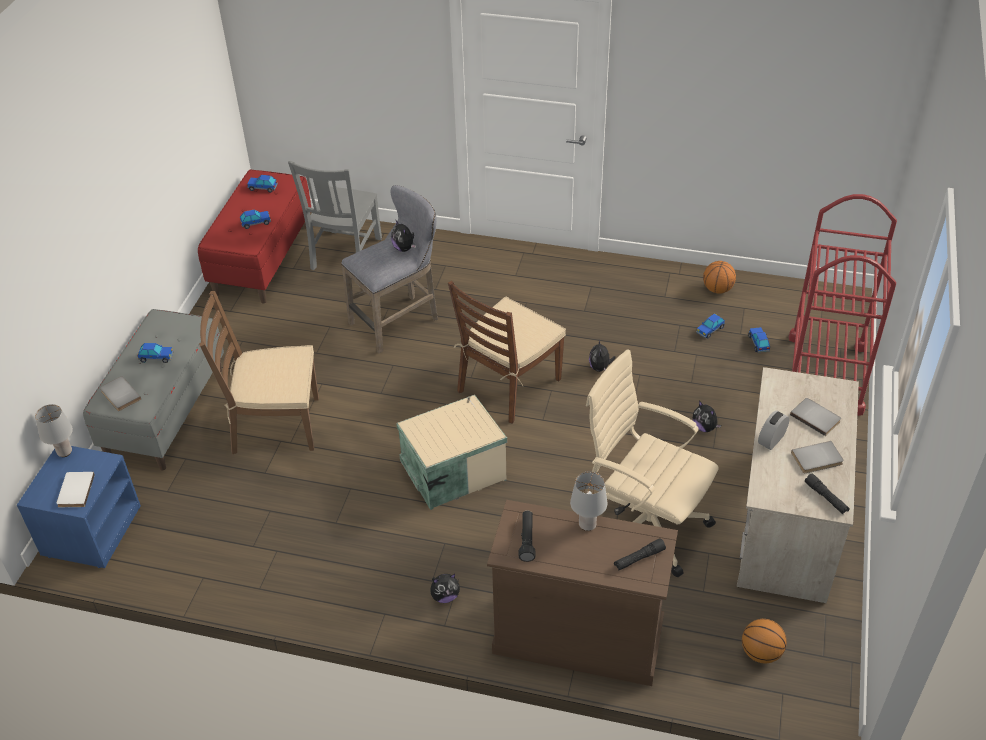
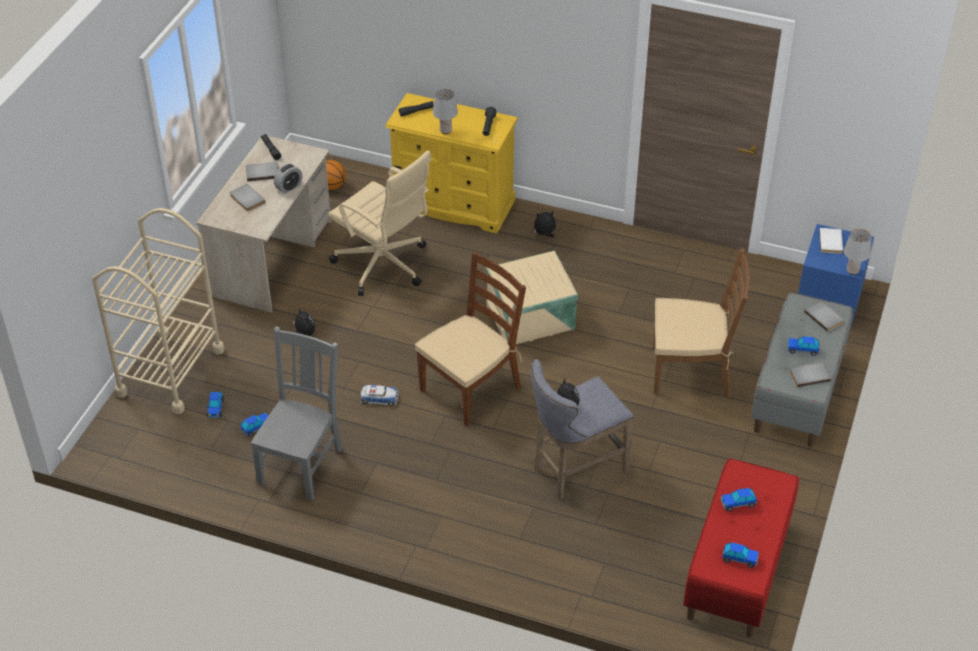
camera: 175 degrees left, 0 degrees up
(158, 332) = (809, 375): none -> grey book
(345, 255) = (638, 566): grey chair -> grey chair (302, 463)
(578, 636) = (453, 204): brown dresser -> yellow dresser
(600, 368) = (379, 398): plush toy -> toy car
(717, 289) = (226, 474): basketball -> none
(825, 374) = (170, 372): red cart -> beige cart

